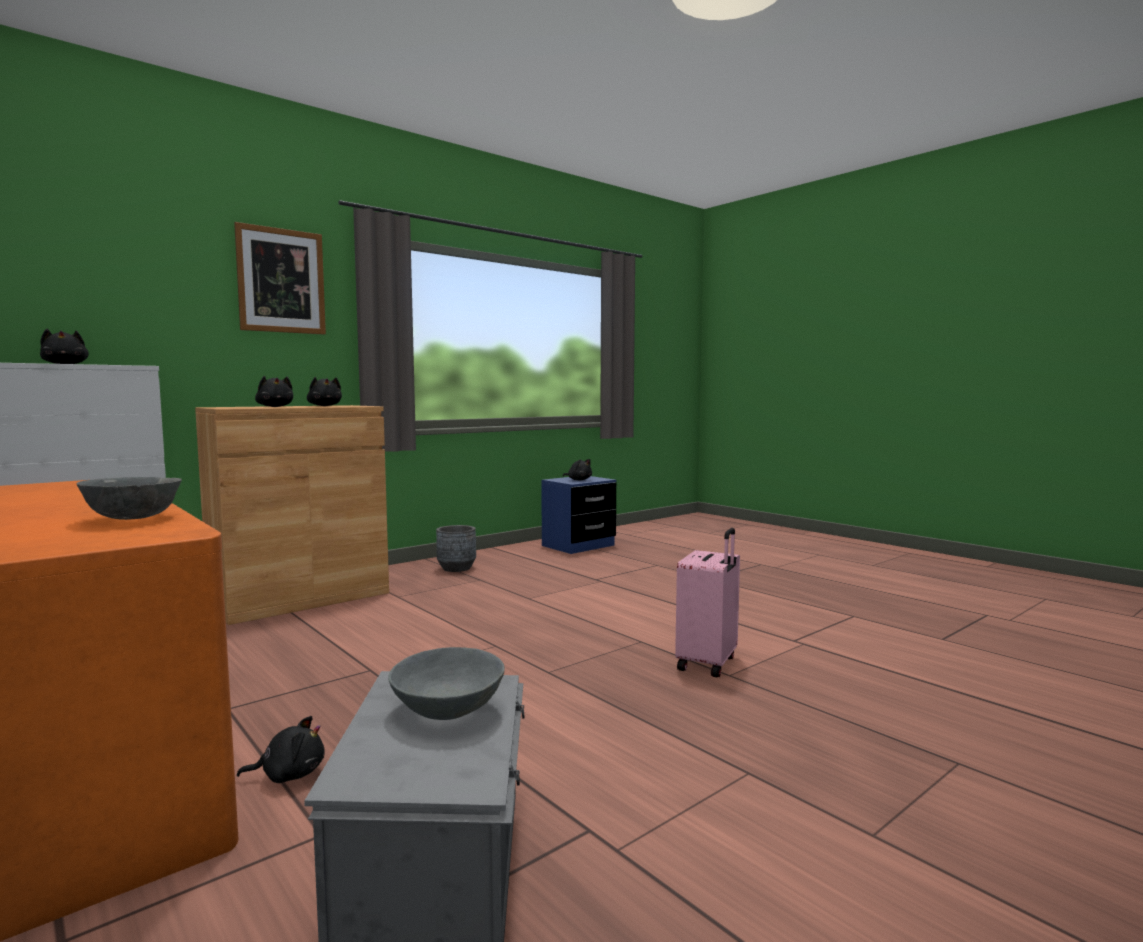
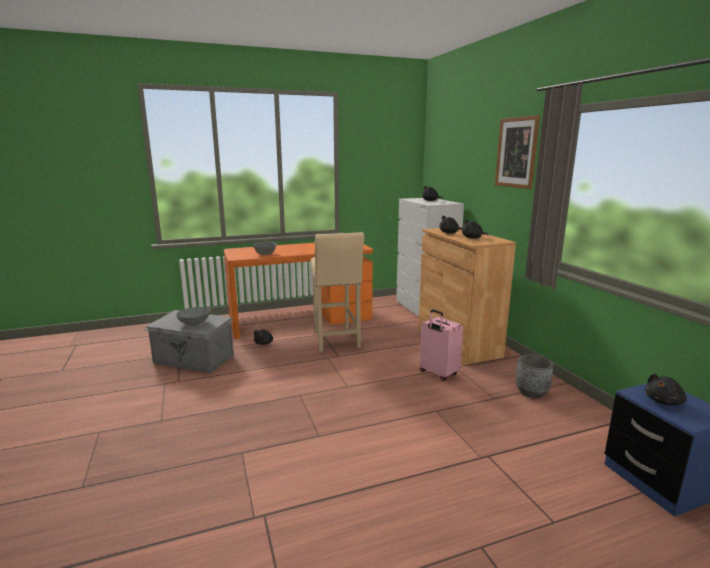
camera: 110 degrees right, 10 degrees up
(279, 685) = (336, 340): none -> beige stool
(708, 663) = (263, 451): pink suitcase -> pink suitcase (438, 373)

